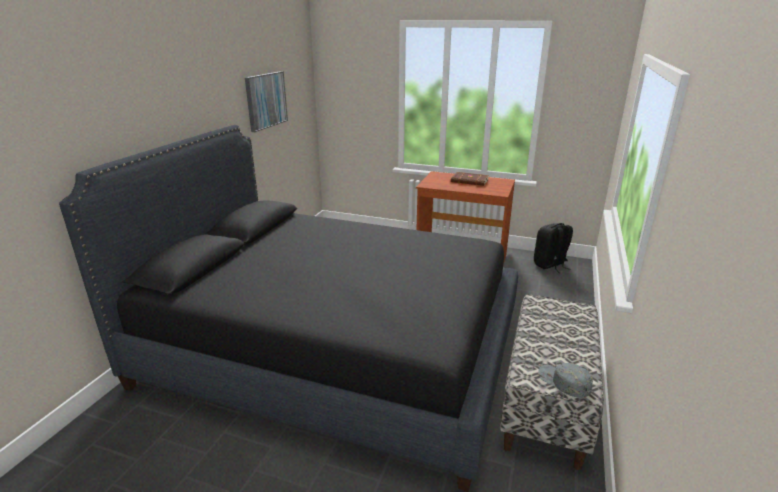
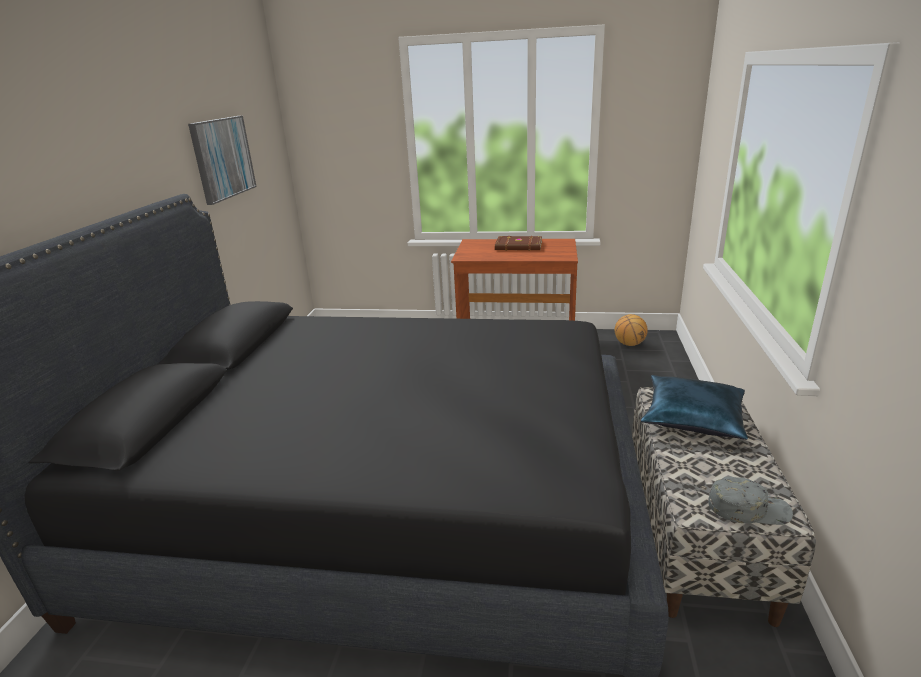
camera: 10 degrees left, 0 degrees up
(550, 265) = (629, 344): black backpack -> basketball
(554, 319) = (692, 418): none -> blue pillow
(564, 382) = (748, 508): grey cap -> grey cap turned 150 degrees clockwise

